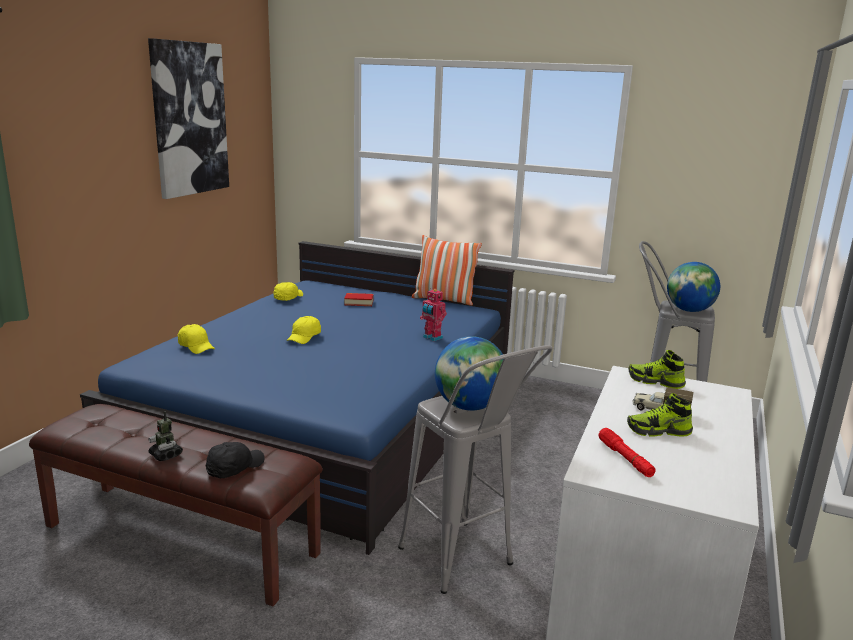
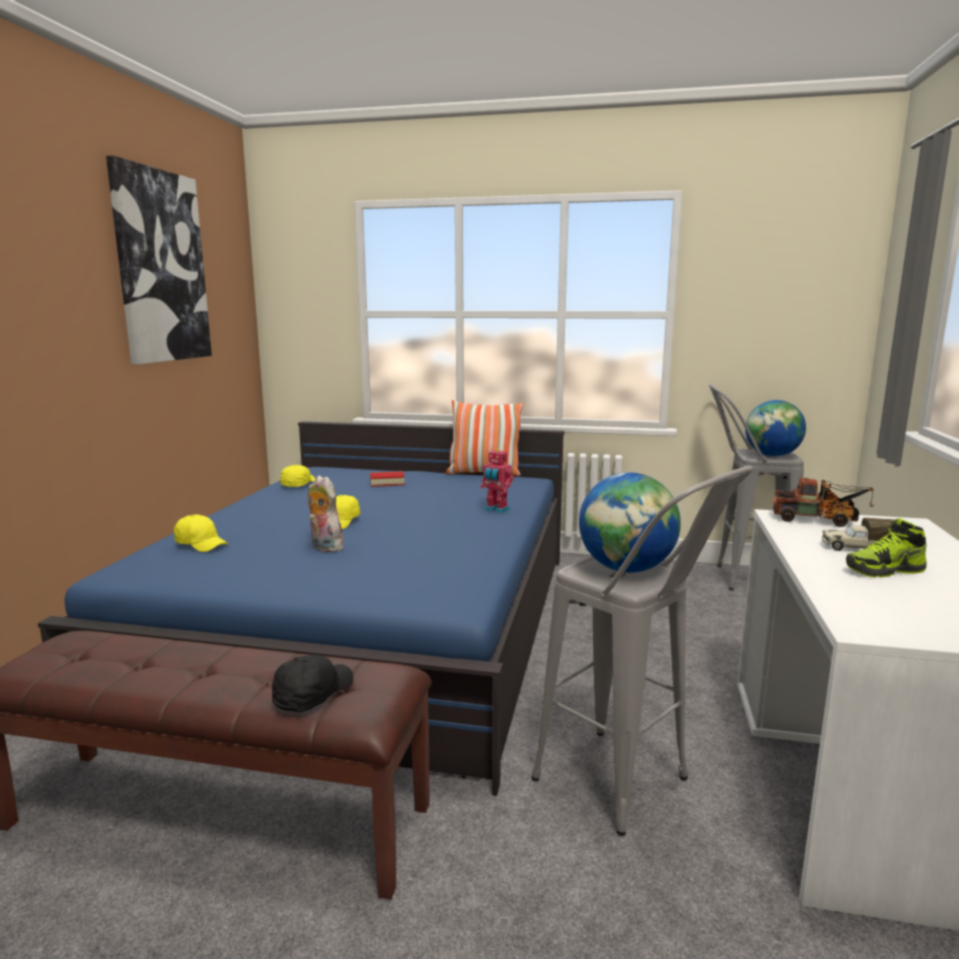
camera: 10 degrees left, 5 degrees down
(166, 455) = (200, 690): toy robot -> none
(283, 358) = (324, 547): none -> plush toy
(625, 459) = (884, 606): red flashlight -> none
(655, 382) = (819, 520): shoe -> toy truck

